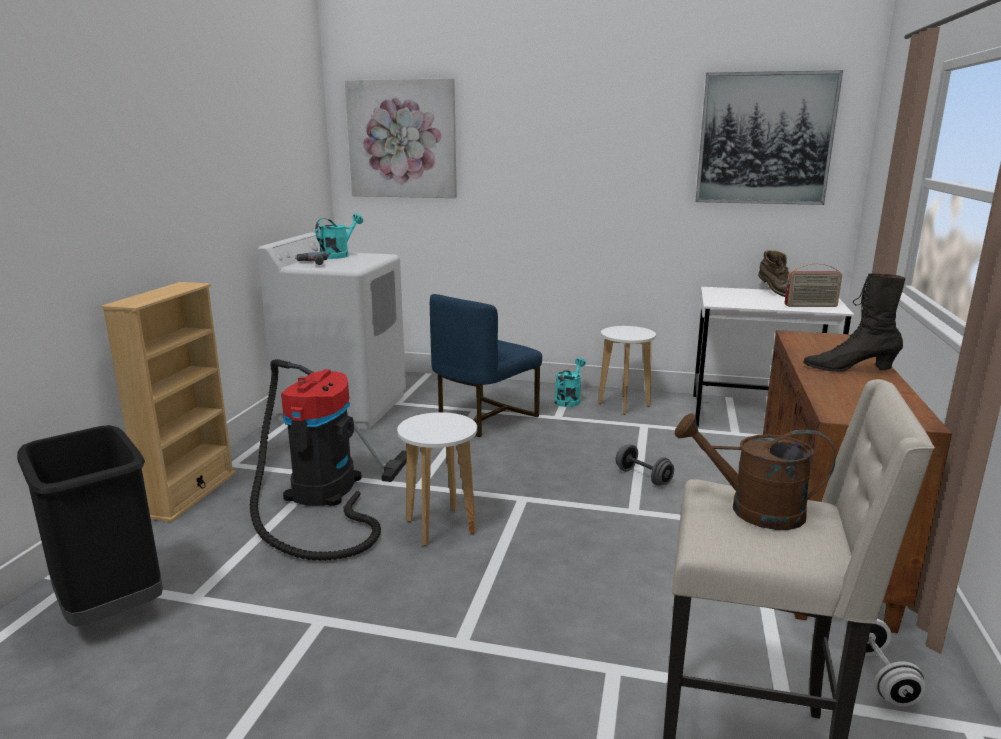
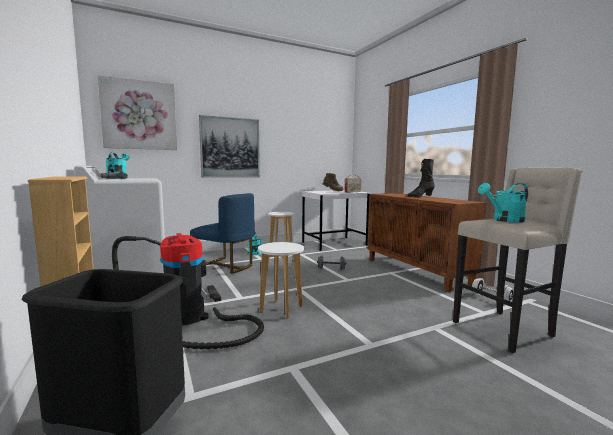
camera: 40 degrees left, 10 degrees down
(484, 418) = (225, 266): blue chair -> blue chair turned 60 degrees counterclockwise
(752, 510) = (504, 220): brown watering can -> turquoise watering can
(765, 139) = (319, 127): picture -> picture (230, 148)

